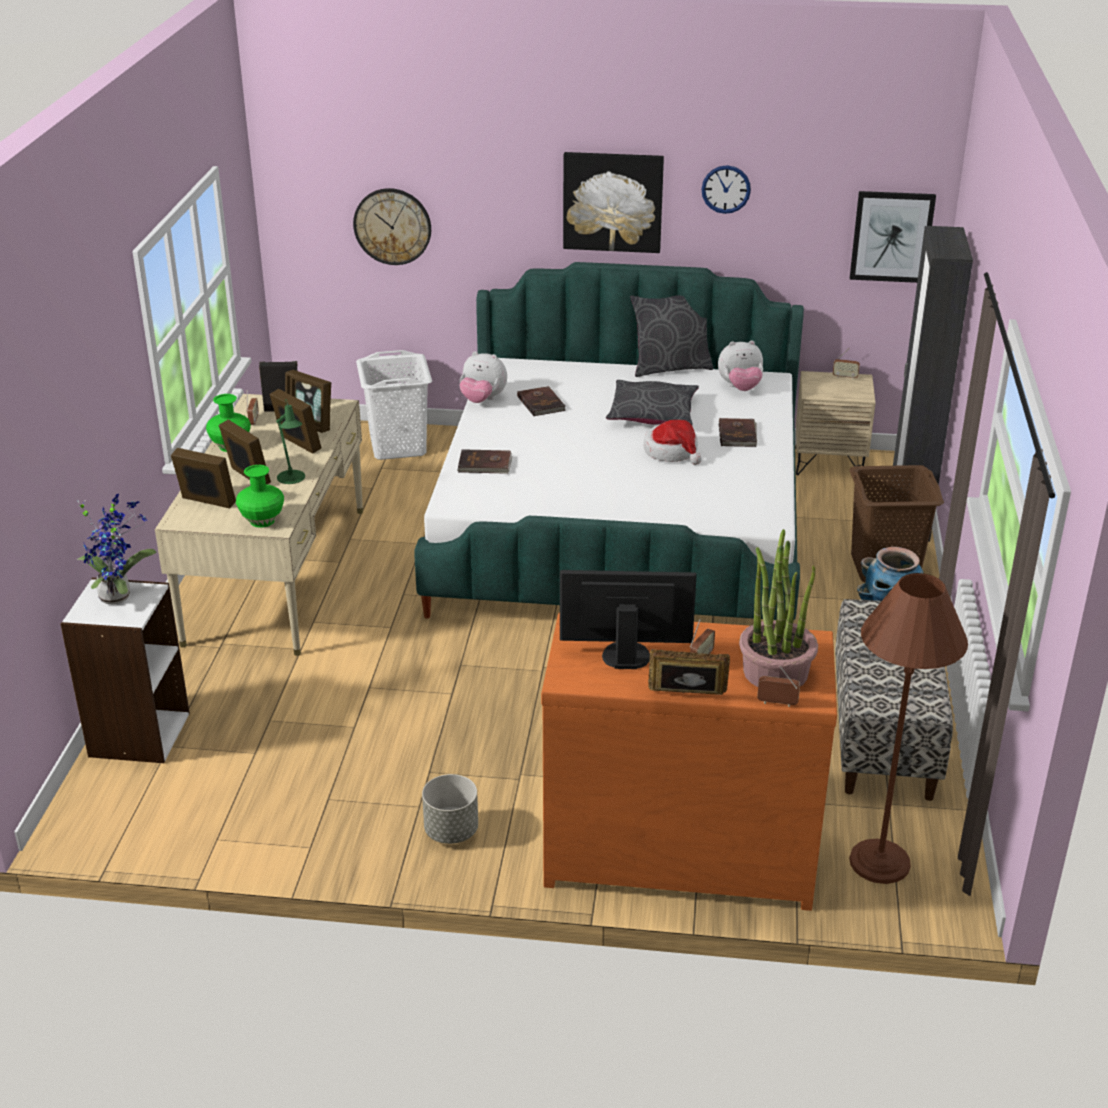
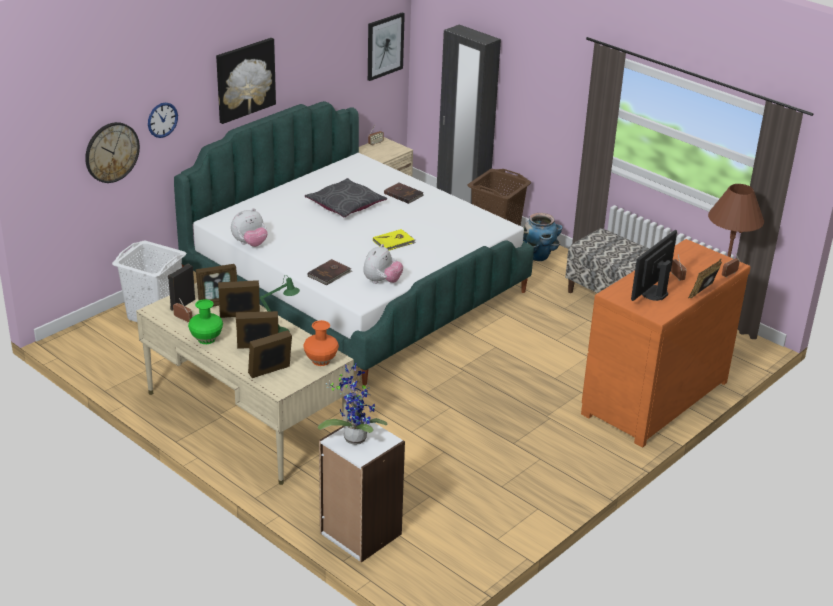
camera: 55 degrees left, 0 degrees up
(263, 520) = (321, 360): green vase -> orange vase
(451, 831) = (571, 457): grey planter -> none
(541, 403) = (283, 229): brown book -> none
(615, 472) = (394, 242): none -> yellow book
(670, 367) = (300, 178): grey pillow -> none
(672, 452) = (395, 218): hat -> none
(726, 189) = (304, 47): wall clock -> wall clock (162, 120)
(740, 388) = (354, 171): plush toy -> plush toy (382, 281)
(775, 671) = (704, 264): potted plant -> none

